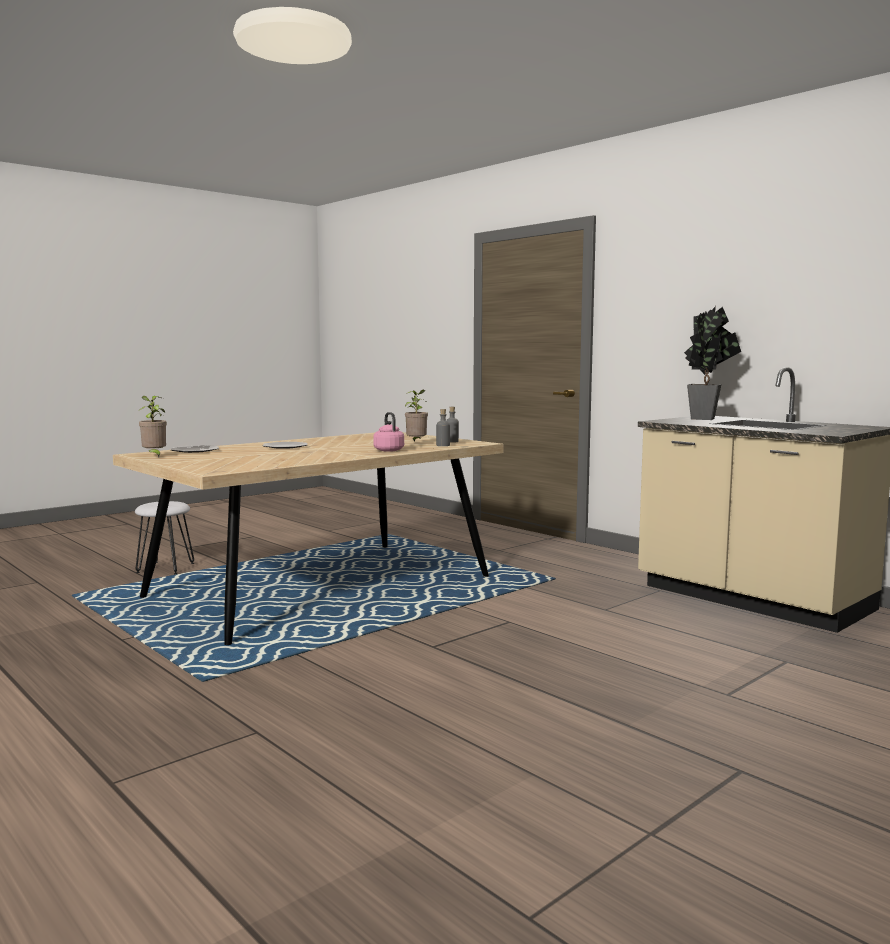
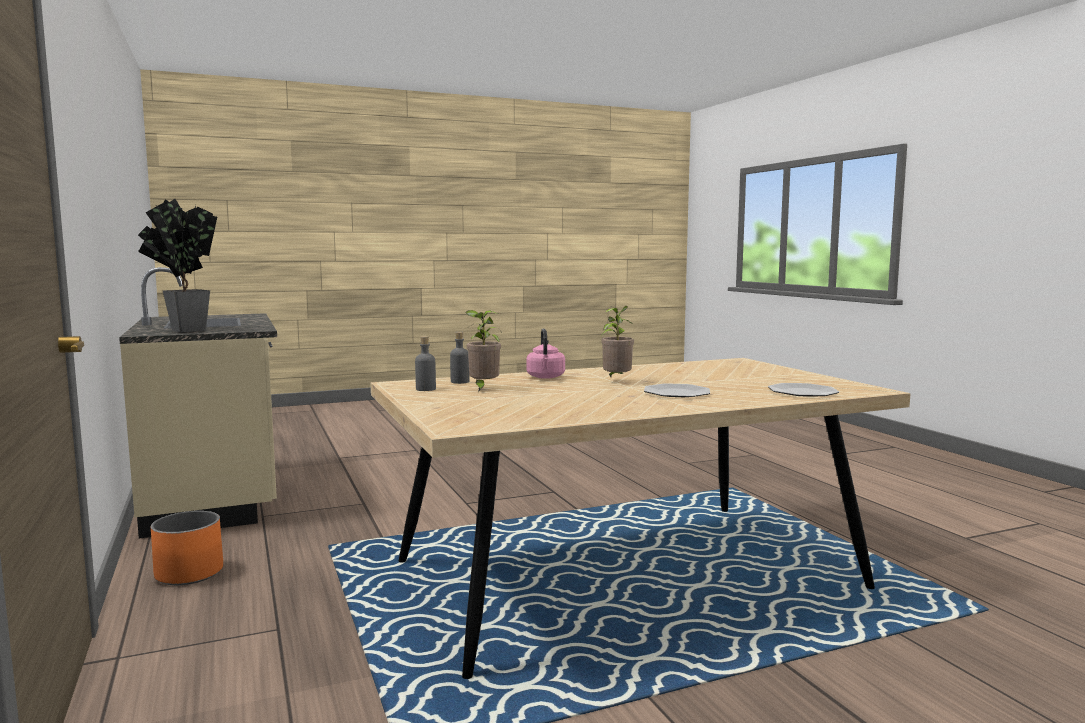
camera: 160 degrees left, 0 degrees up
(154, 456) = (839, 384): potted plant -> potted plant (616, 381)
(166, 567) = (911, 675): white stool -> none
(604, 559) = (188, 573): none -> orange planter

